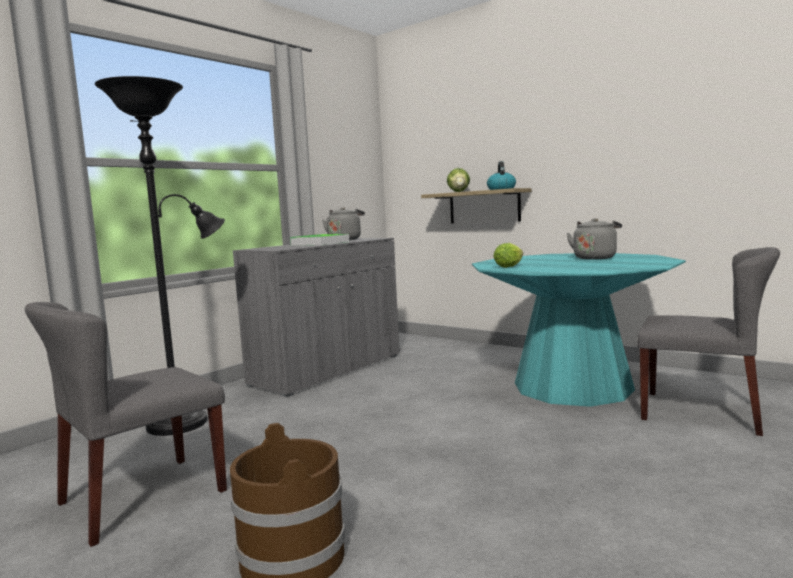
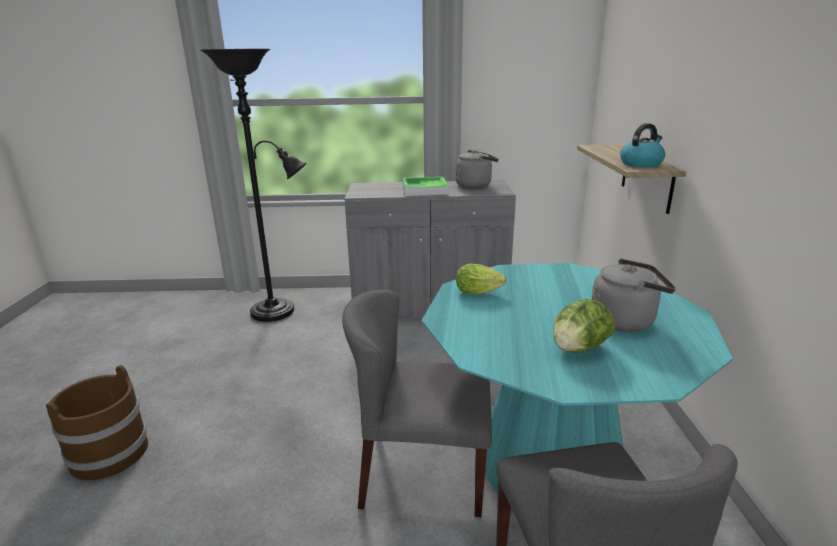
camera: 50 degrees right, 15 degrees up
(141, 498) = (164, 360): grey chair -> grey chair (422, 474)
(458, 192) = (612, 151): lettuce -> lettuce (579, 348)

